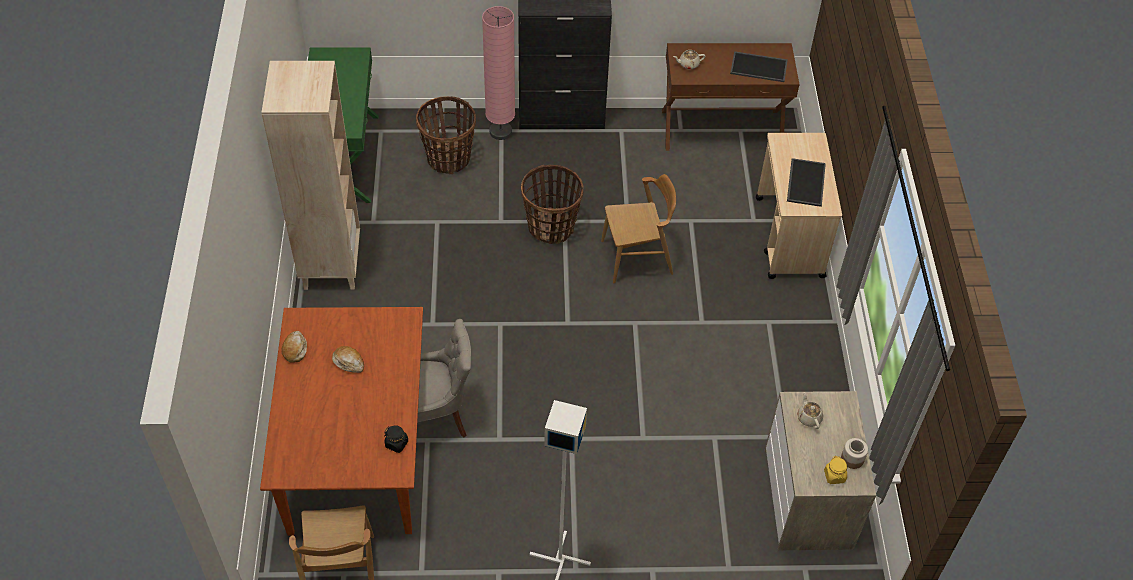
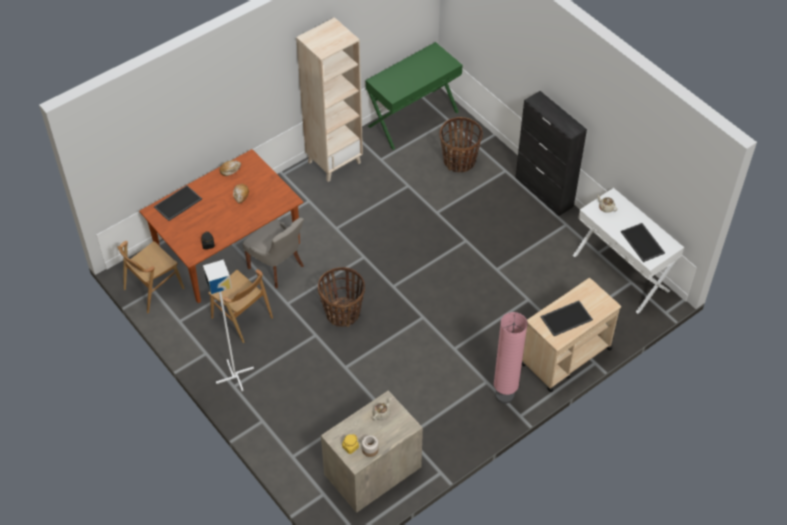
camera: 55 degrees right, 0 degrees up
(294, 438) = (178, 204): none -> tray
(500, 132) = (504, 171): pink floor lamp -> pink floor lamp (504, 395)
(551, 227) = (455, 237): basket -> basket (343, 313)
(637, 258) = (472, 290): brown chair -> brown chair (242, 318)
(721, 129) = (621, 272): brown console table -> white console table

